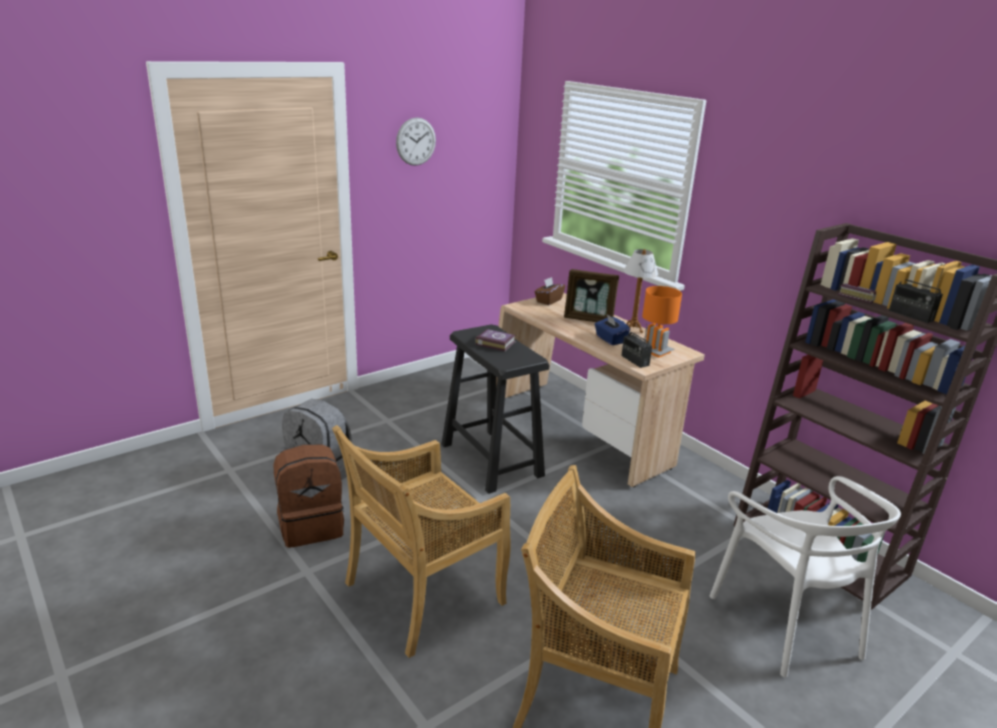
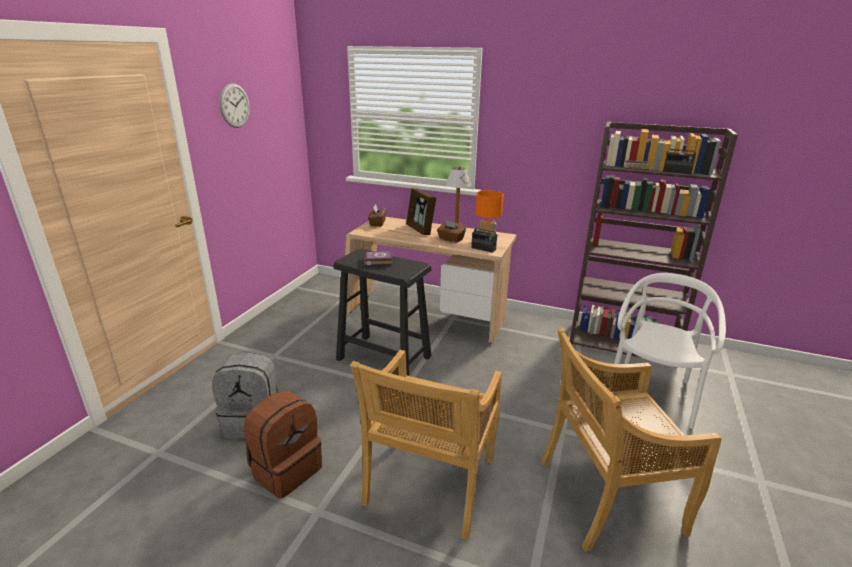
camera: 30 degrees left, 0 degrees up
(589, 319) = (420, 229): picture frame -> picture frame turned 75 degrees clockwise
(610, 339) = (451, 239): blue tissue box -> brown tissue box
(786, 623) = (651, 394): white chair -> white chair turned 105 degrees counterclockwise

